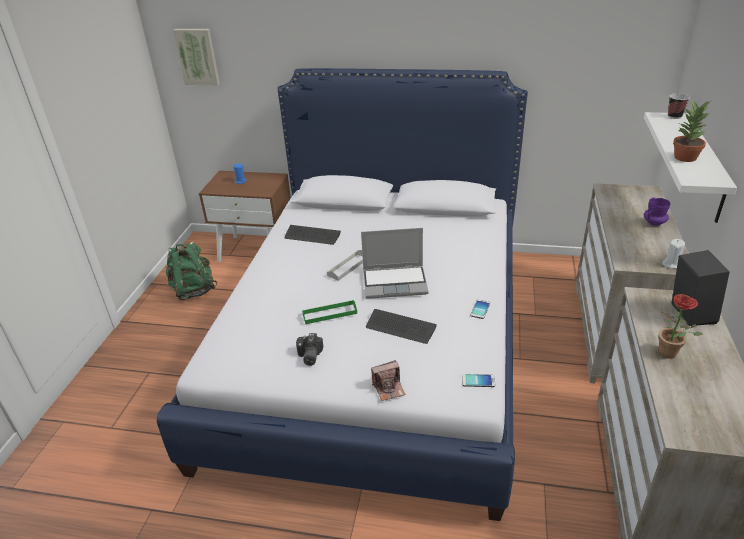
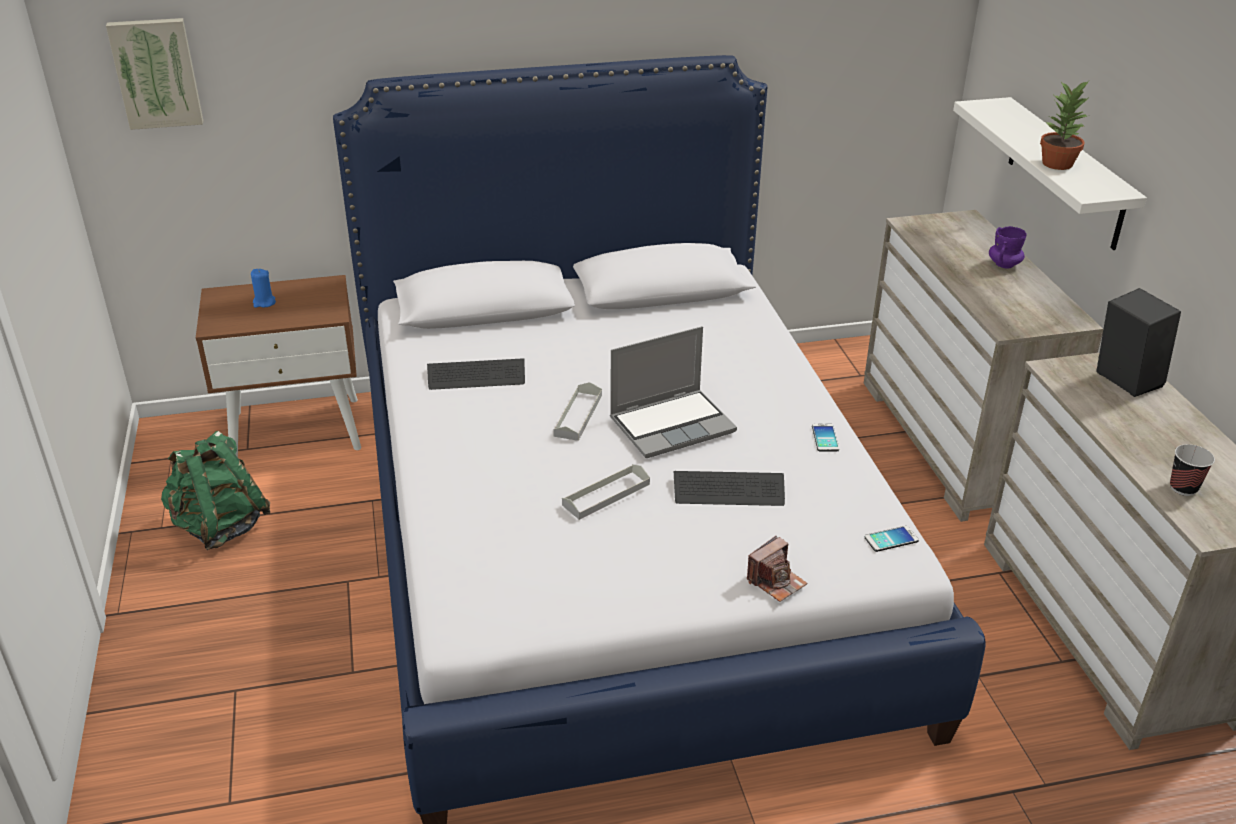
camera: 25 degrees left, 0 degrees up
(308, 356) = (620, 567): camera -> none
(329, 314) = (606, 495): green tray -> grey tray
(671, 264) = (1061, 319): white candle -> none
(671, 354) = (1137, 438): potted plant -> none
(674, 116) = (998, 104): cup -> cup (1183, 488)

